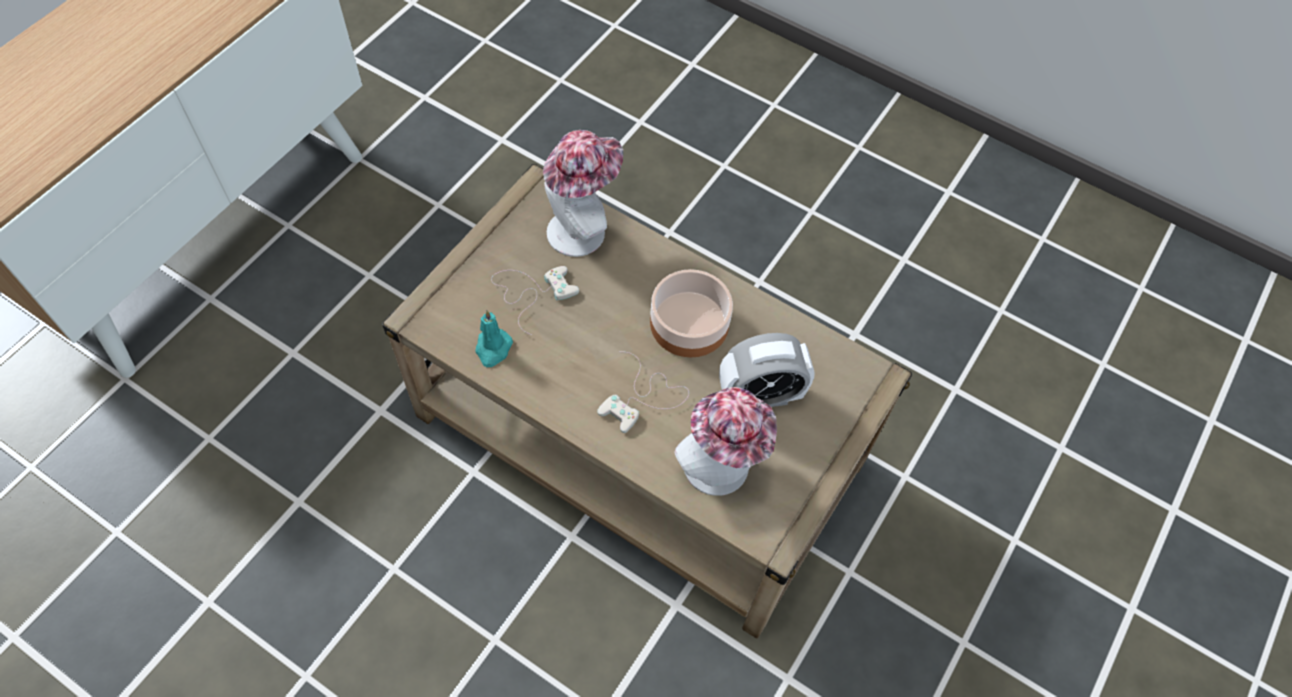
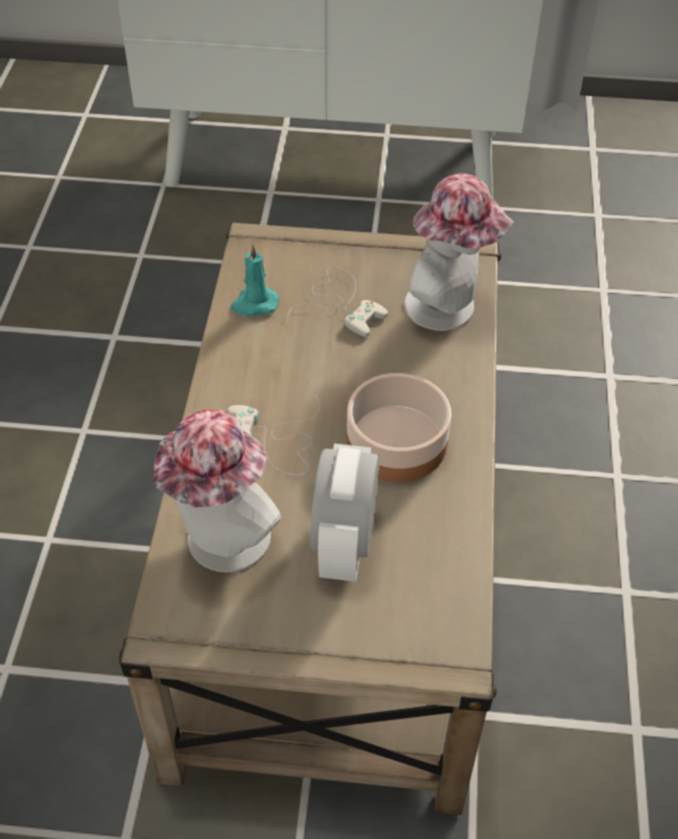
camera: 65 degrees right, 10 degrees down
(759, 396) = (344, 544): alarm clock -> alarm clock turned 45 degrees clockwise

